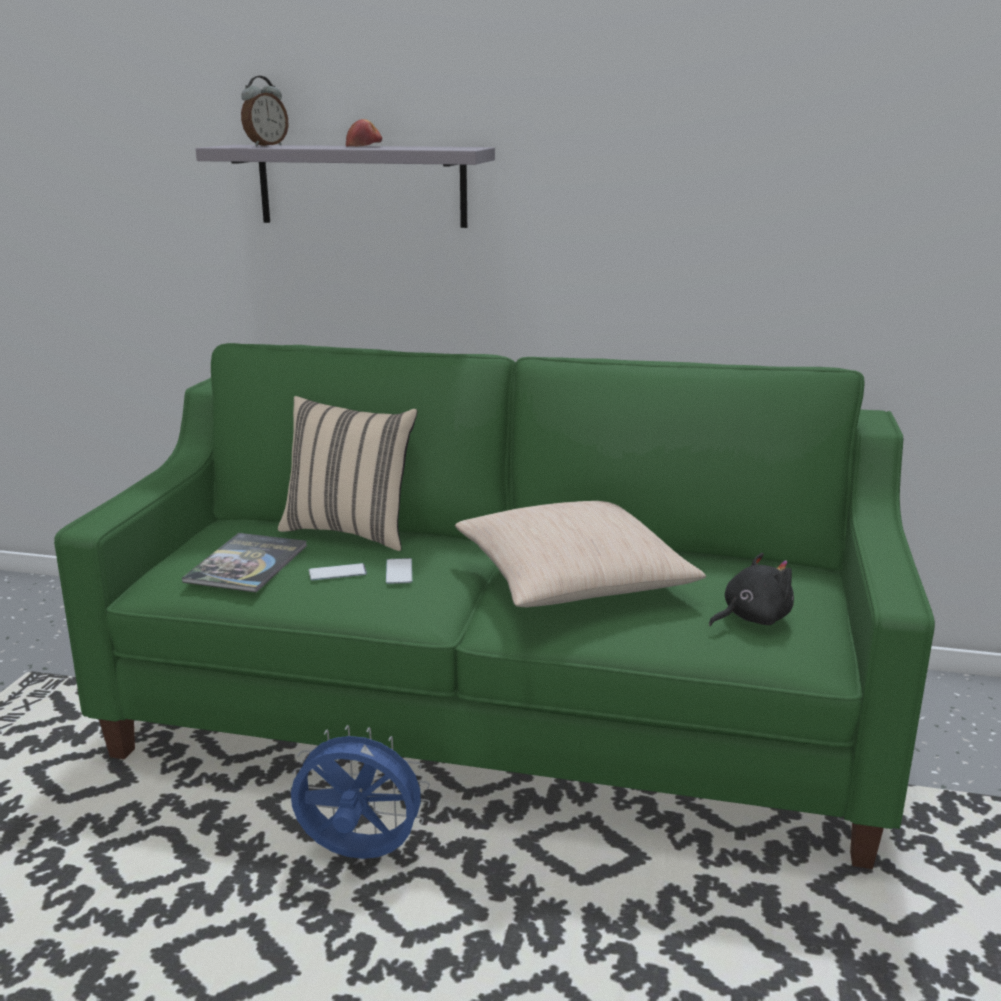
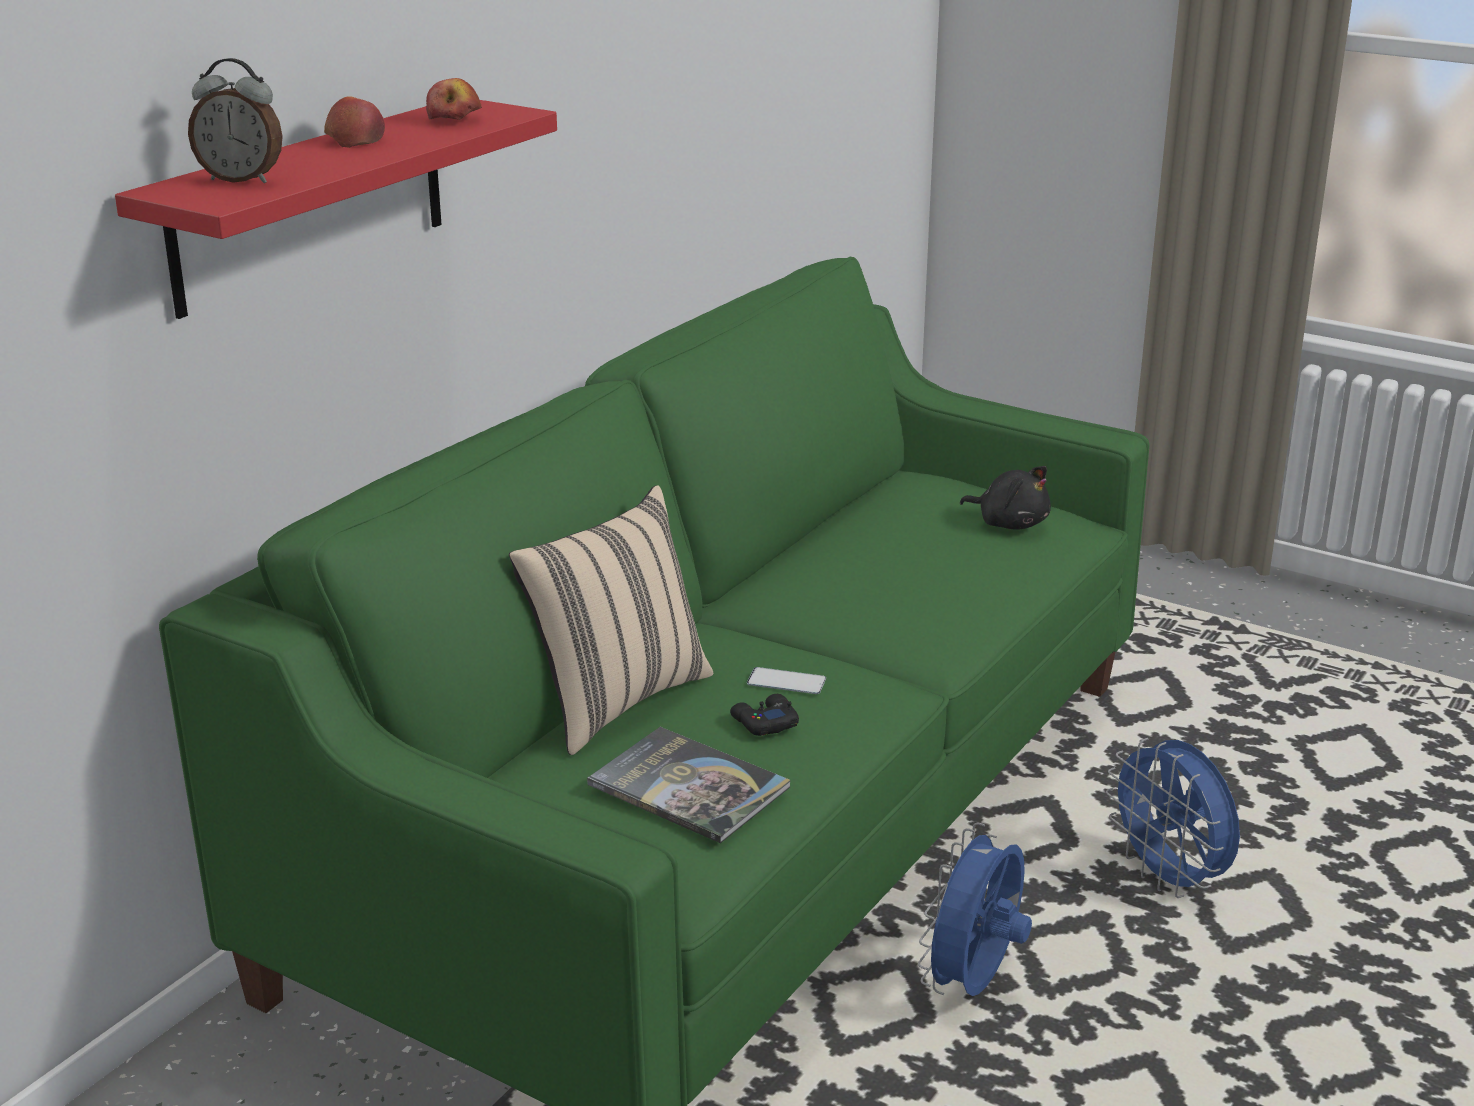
camera: 70 degrees left, 5 degrees up
(266, 145) = (242, 179): alarm clock -> alarm clock turned 135 degrees clockwise
(337, 572) = (764, 722): phone -> black game controller
(362, 185) = (310, 205): grey shelf -> red shelf
(429, 147) = (455, 120): none -> apple
(564, 955) = (1169, 879): none -> blue fan
(573, 579) = (872, 586): beige pillow -> none
(752, 618) = (1009, 523): black plush toy -> black plush toy turned 135 degrees clockwise

